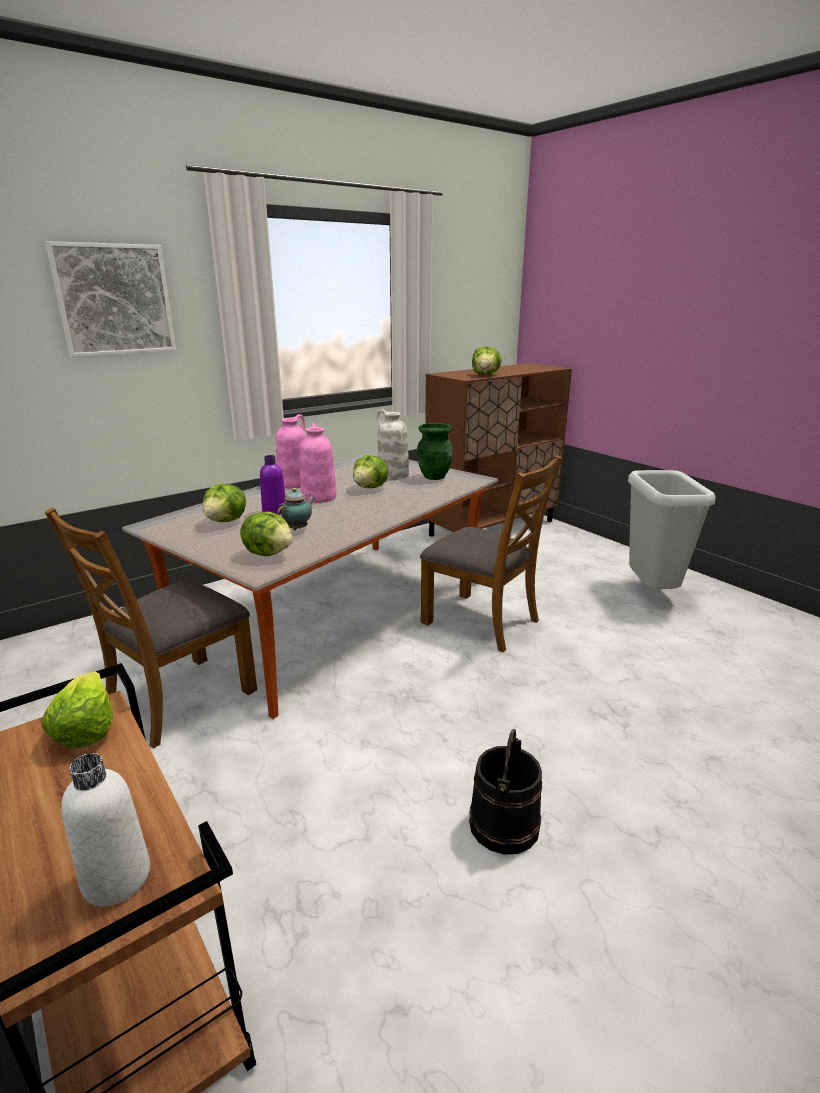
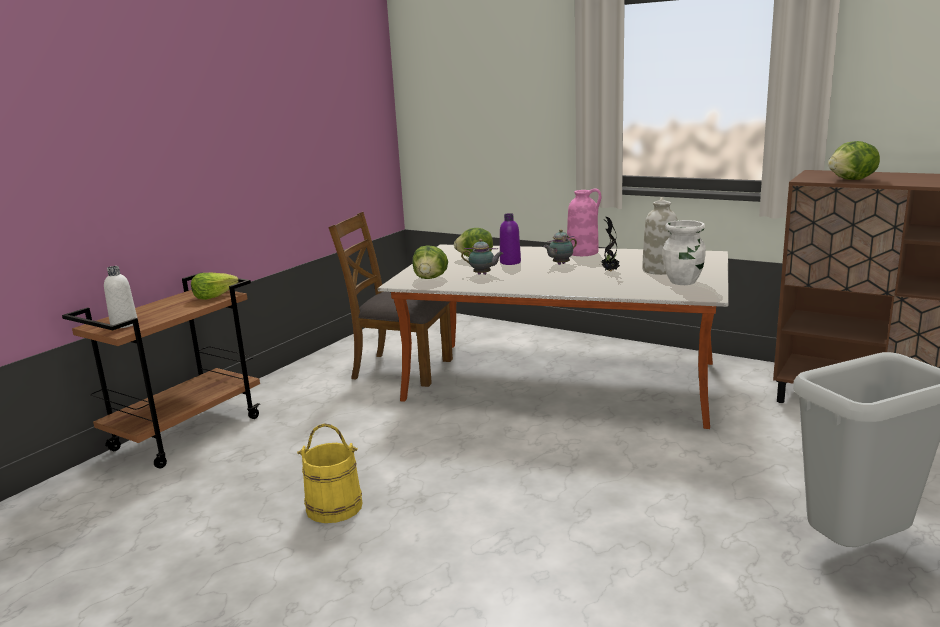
camera: 70 degrees right, 5 degrees down
(114, 300) = (513, 82): picture -> none
(318, 497) = (560, 264): pink vase -> teapot
(371, 488) = (609, 271): lettuce -> potted plant
(434, 476) = (683, 282): green vase -> white vase
(482, 621) = (622, 445): brown chair -> none
(504, 825) = (334, 507): black bucket -> yellow bucket

